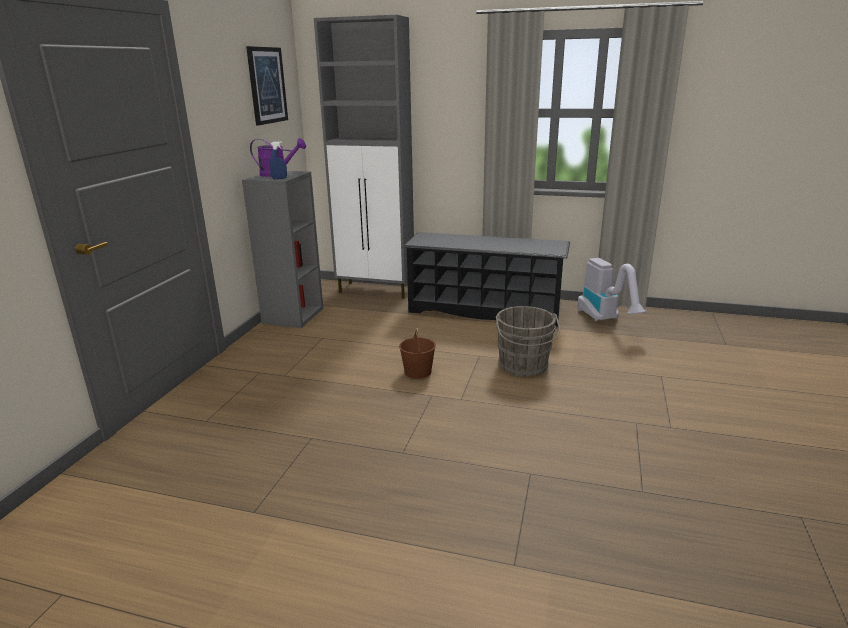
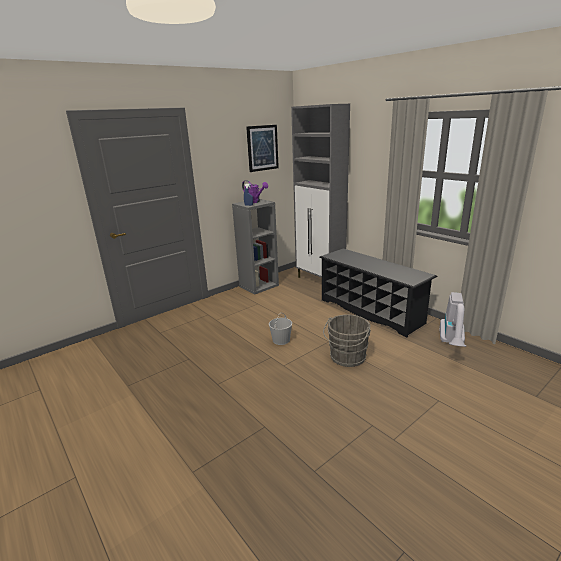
camera: 35 degrees right, 0 degrees up
(418, 372) = (281, 340): brown bucket -> white bucket

